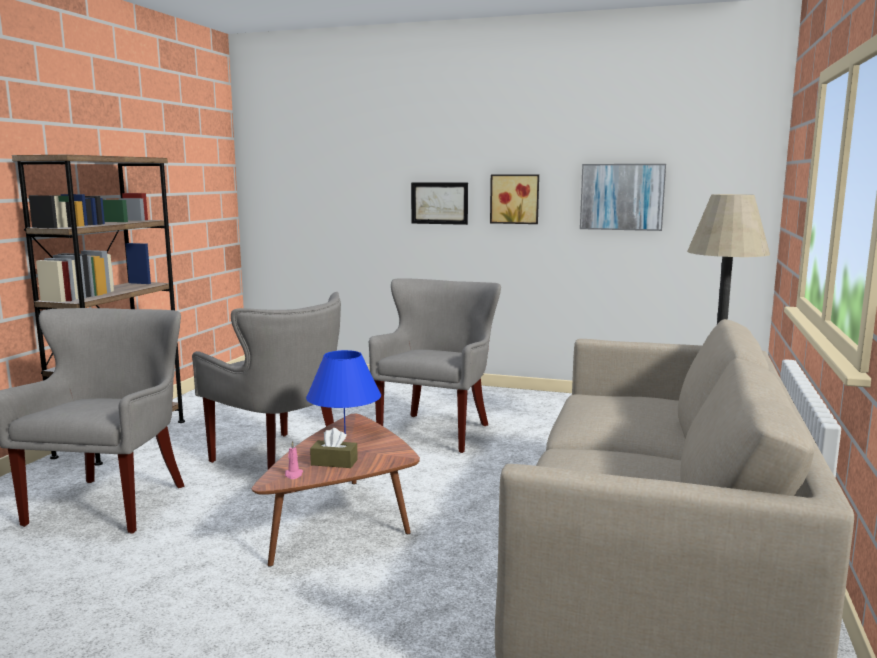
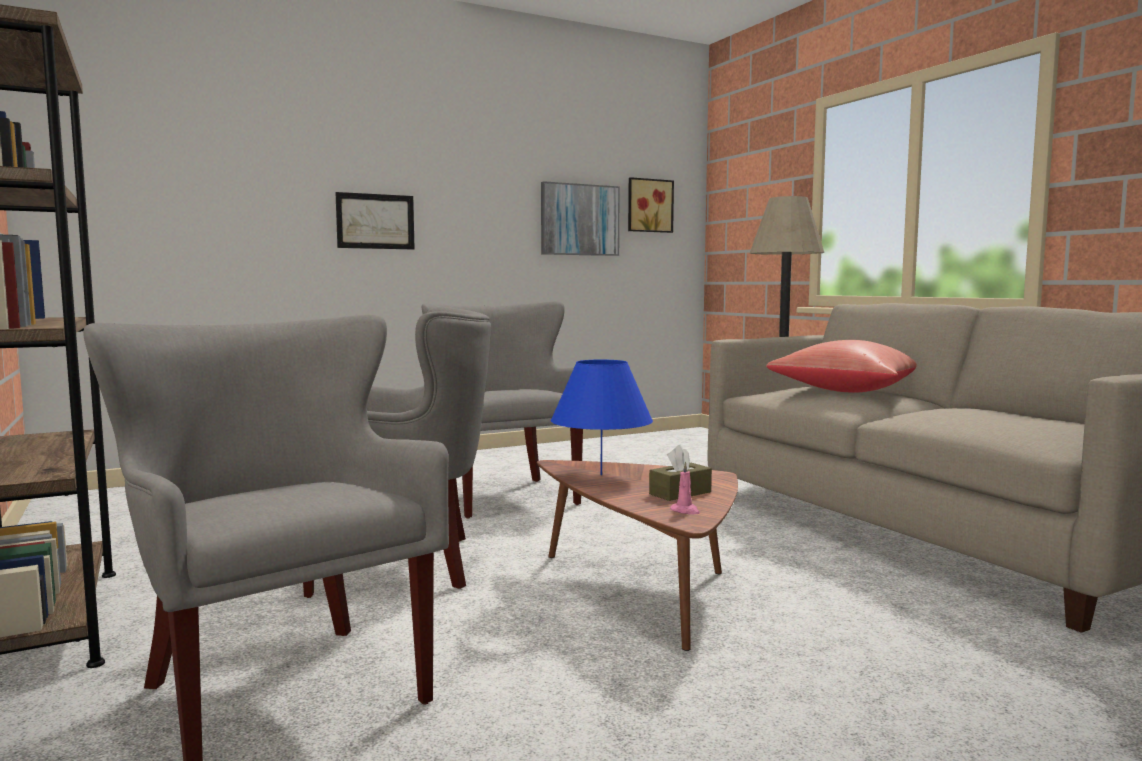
camera: 45 degrees left, 5 degrees down
(515, 199) = (470, 219): picture -> picture (649, 205)
(634, 414) = (849, 391): none -> red pillow

